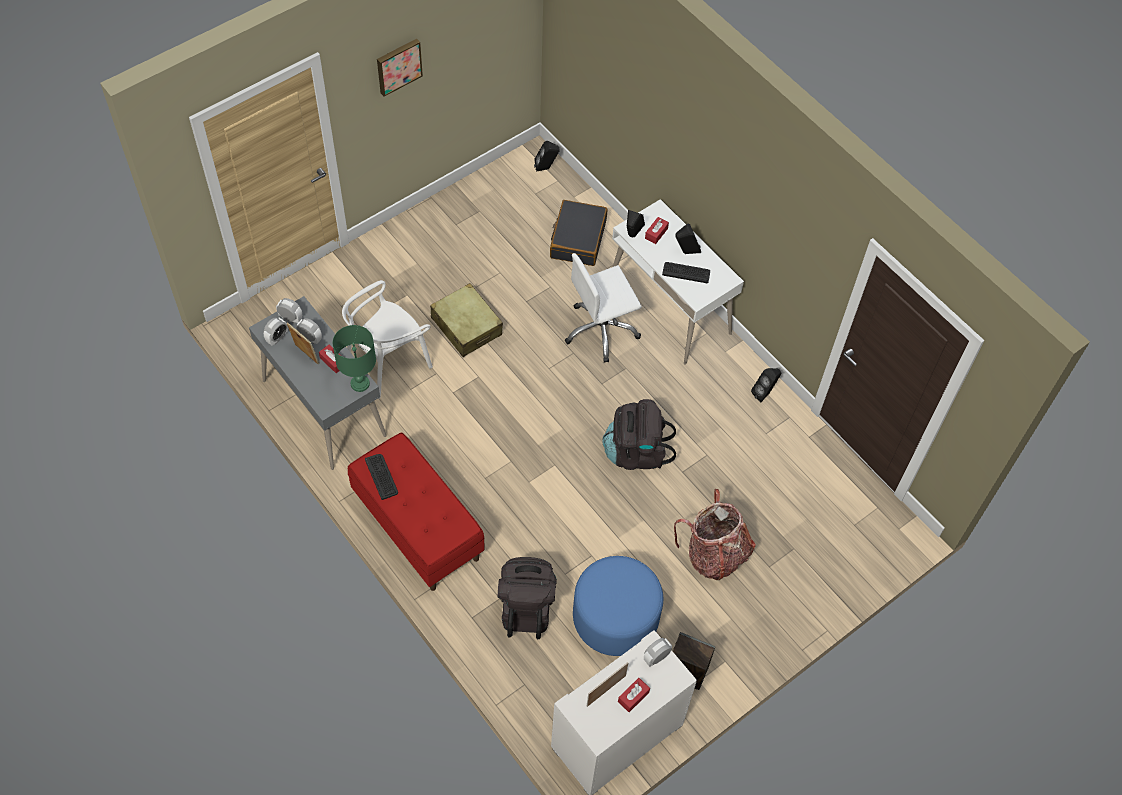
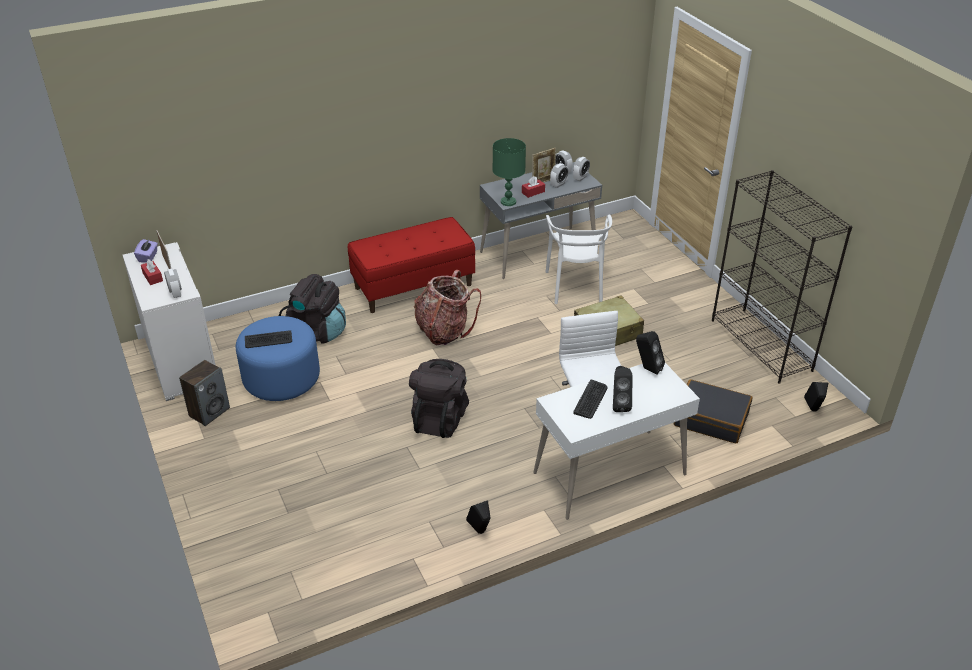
camera: 105 degrees right, 20 degrees down
(381, 476) = (435, 229): keyboard -> keyboard (268, 340)
(387, 363) = (576, 286): white chair -> white chair turned 150 degrees counterclockwise
(398, 66) = (790, 143): picture -> none
(459, 202) = (761, 345): none -> black bookcase
(595, 721) = (148, 257): none -> purple tissue box
(656, 233) = (648, 386): red tissue box -> none
(714, 554) = (309, 452): backpack -> backpack (444, 331)

